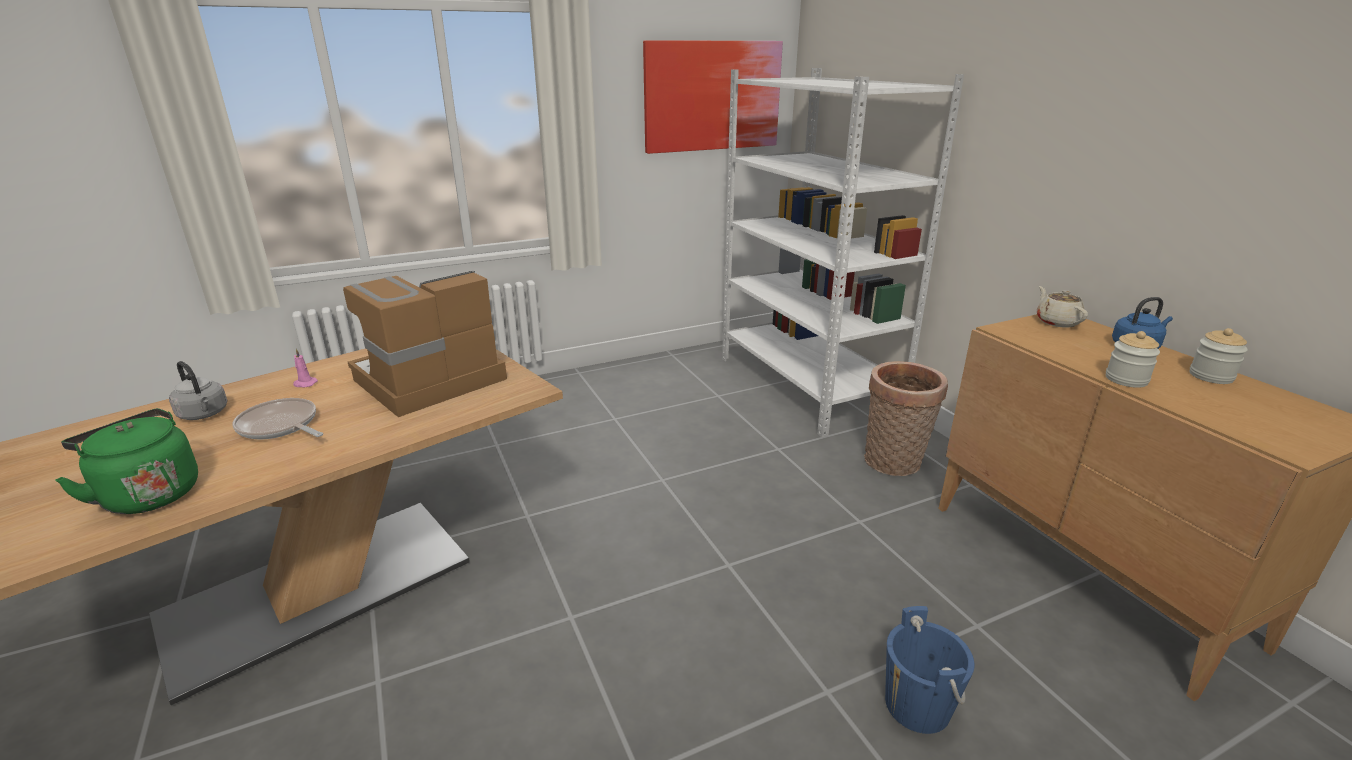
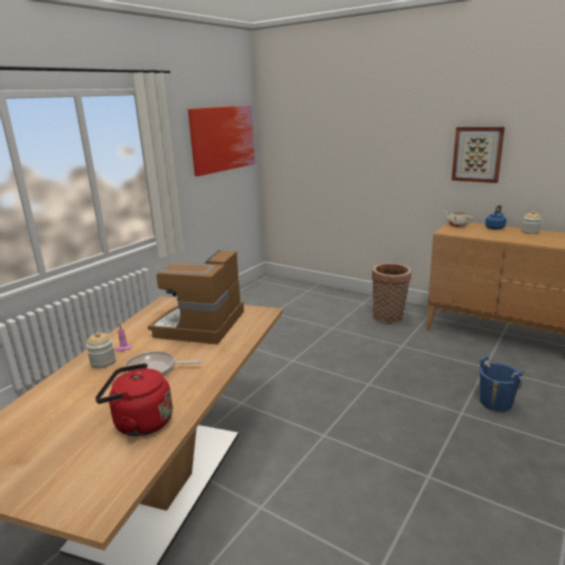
camera: 30 degrees left, 5 degrees down
(148, 494) = (140, 423): green kettle -> red kettle
(204, 414) = (87, 382): grey kettle -> none
(806, 384) = (311, 295): white bookcase -> none
(1126, 379) = (509, 239): jar -> jar (103, 362)
(1144, 173) = (477, 154): none -> picture

